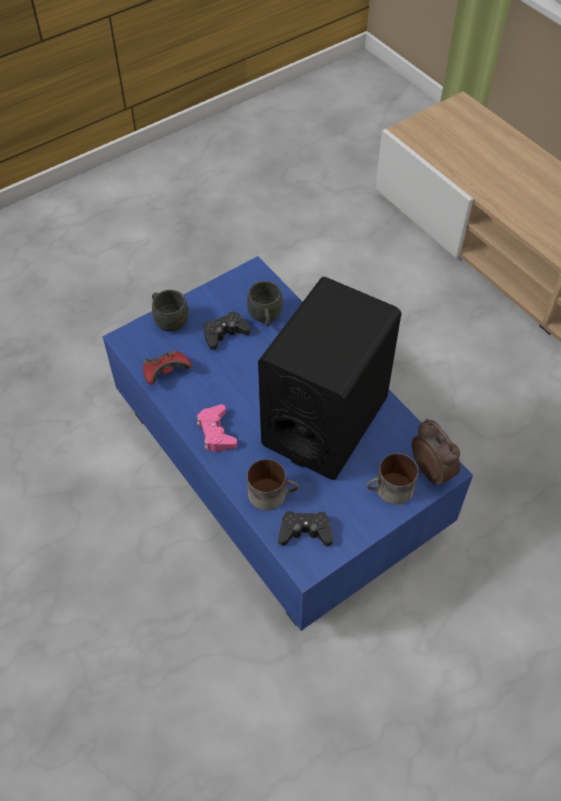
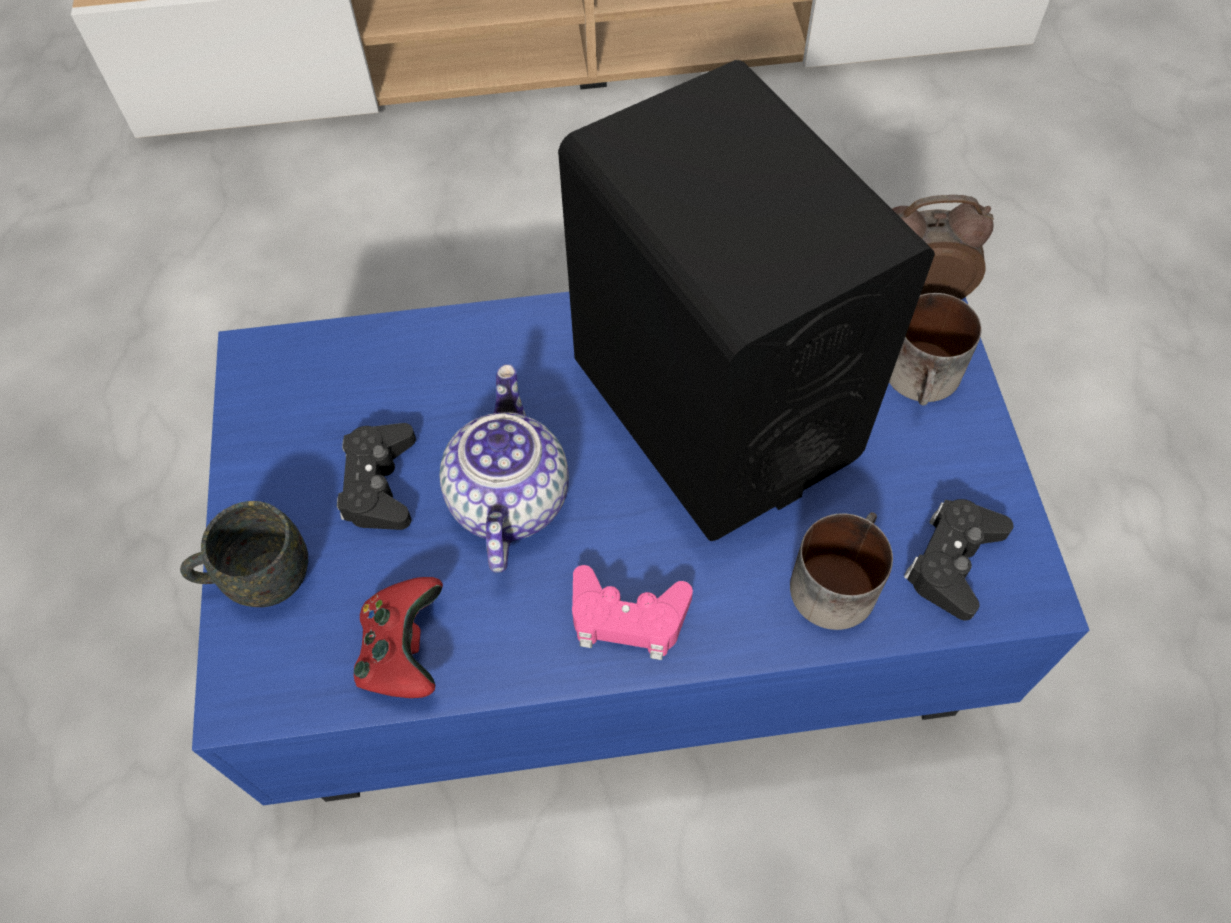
camera: 60 degrees left, 5 degrees up
(242, 374) = (507, 498): none -> teapot
(265, 318) = (392, 391): grey mug -> none

